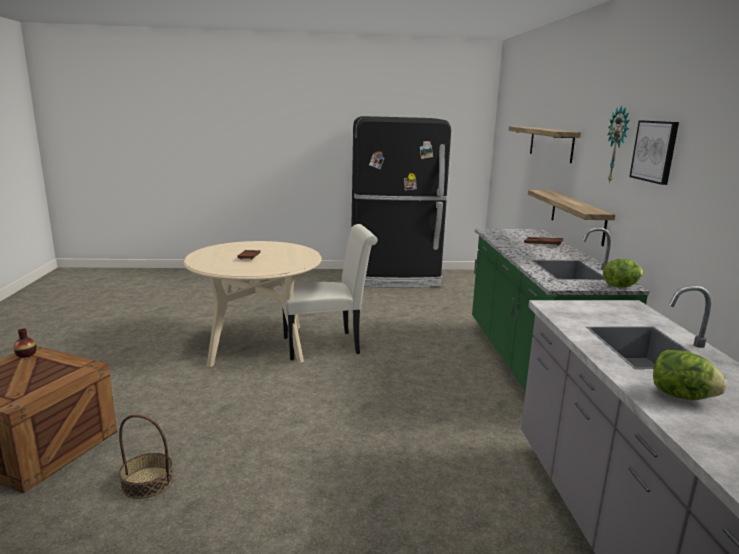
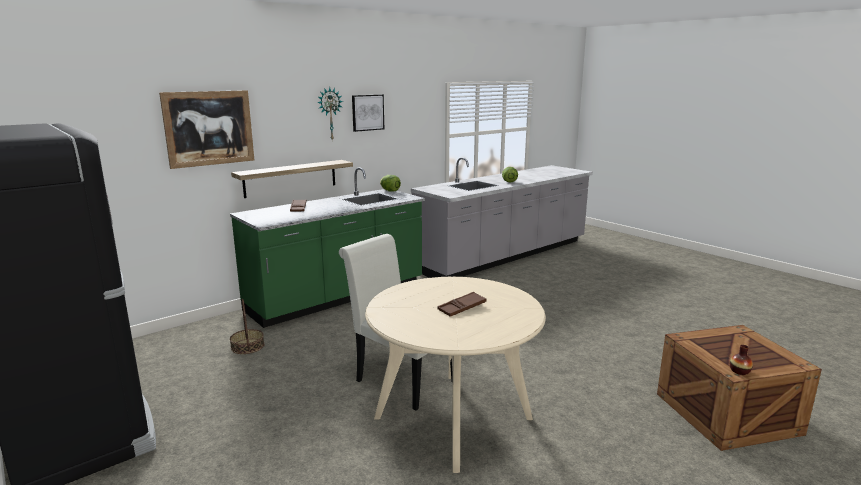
camera: 125 degrees left, 0 degrees up
(147, 482) = (649, 354): basket -> basket (247, 346)
(551, 143) = (209, 128): shelf -> picture

